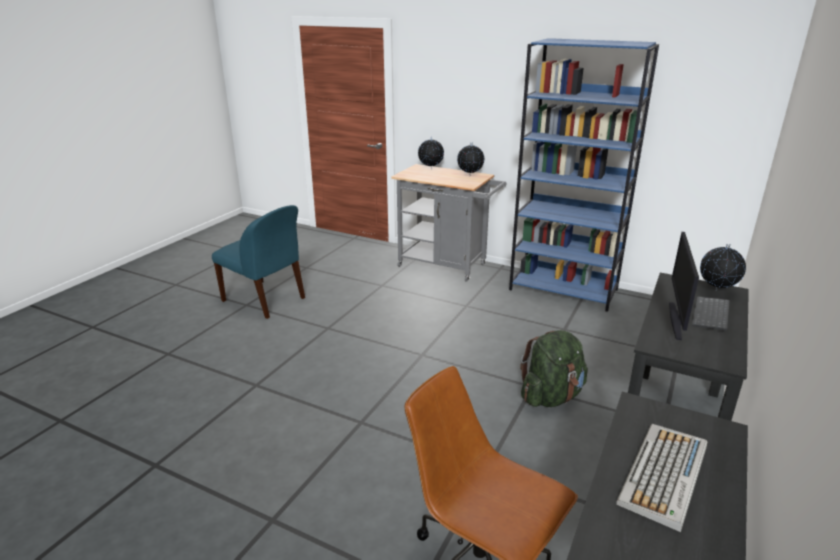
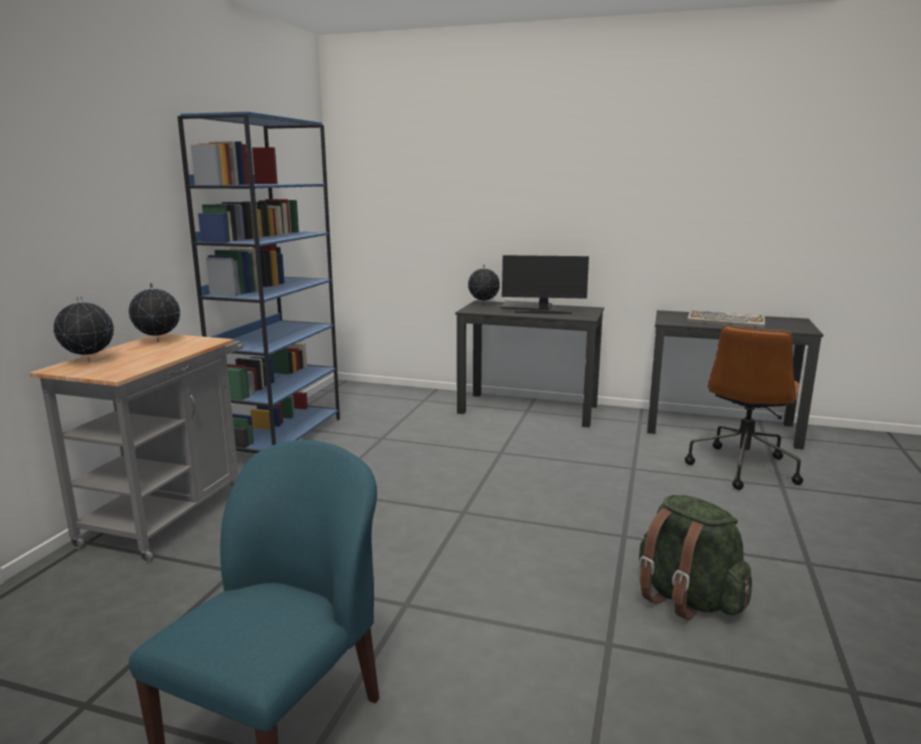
camera: 100 degrees left, 10 degrees down
(551, 396) = (513, 445): green backpack -> green backpack (687, 599)

